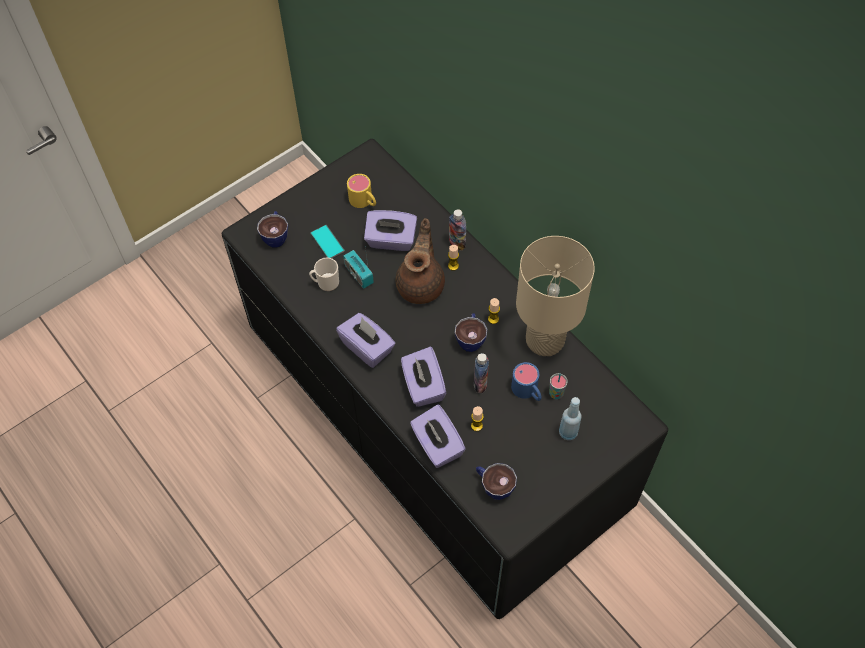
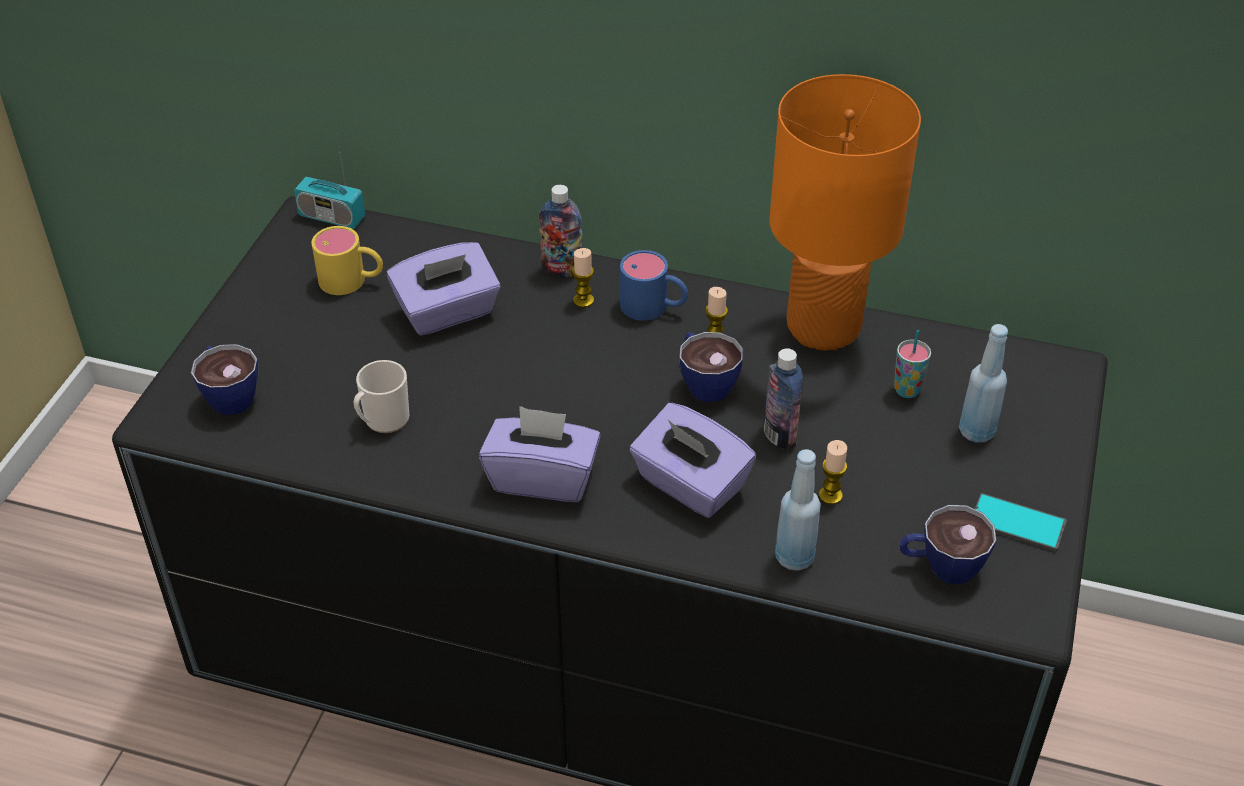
camera: 35 degrees left, 15 degrees down
(327, 242) = (335, 363): phone -> phone (1017, 523)
(359, 274) = (433, 382): radio -> radio (332, 217)
(421, 284) = (554, 347): brown teapot -> none
(437, 445) = (794, 557): purple tissue box -> blue bottle
(528, 391) = (862, 408): blue mug -> blue mug (654, 307)
(544, 342) = (822, 332): beige table lamp -> orange table lamp

